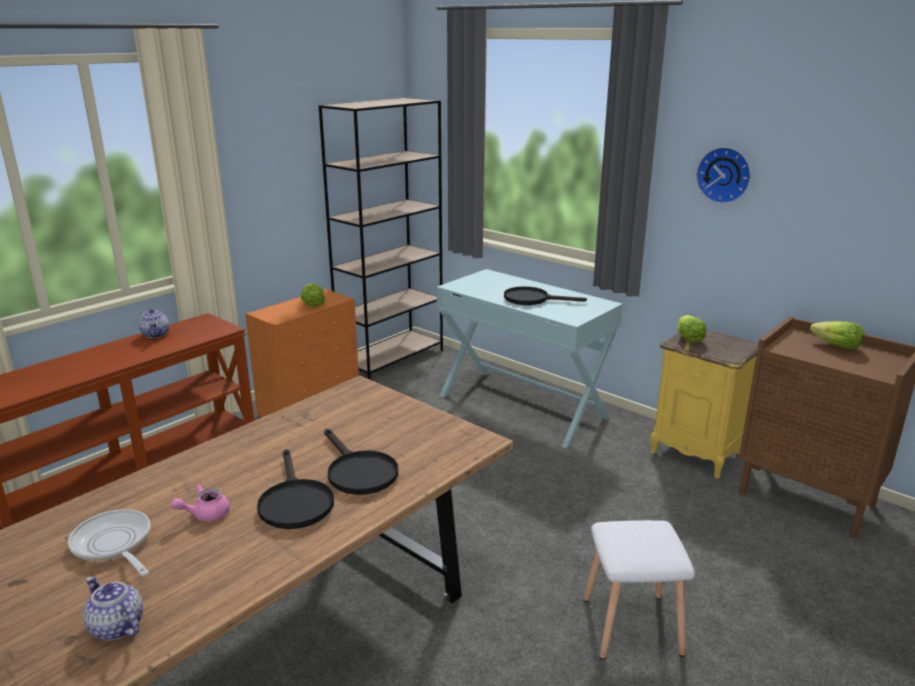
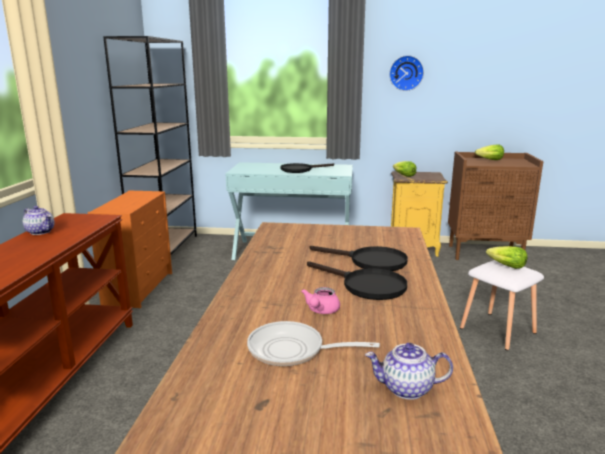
camera: 35 degrees left, 5 degrees down
(312, 303) = (136, 198): lettuce -> lettuce (506, 266)

